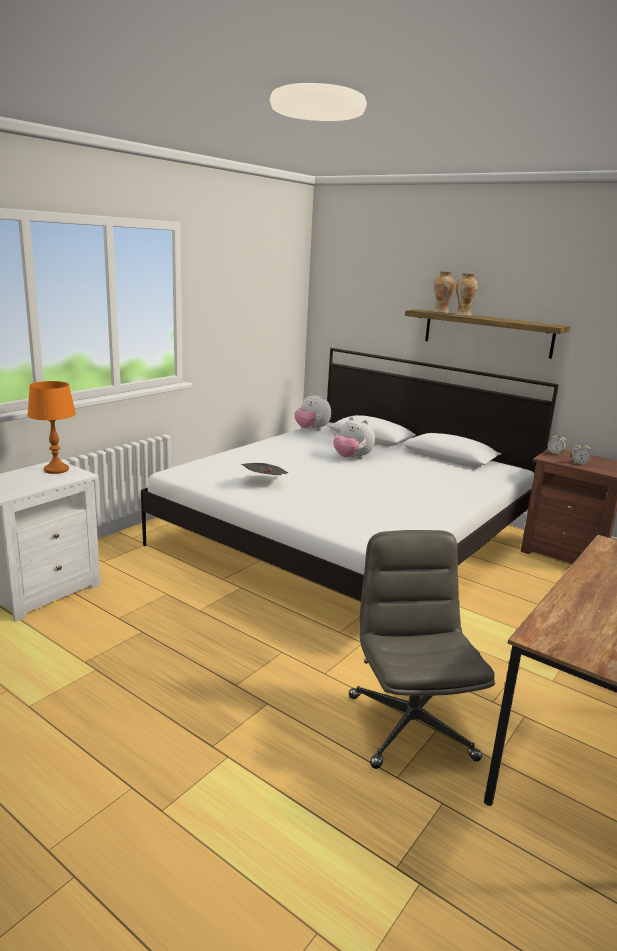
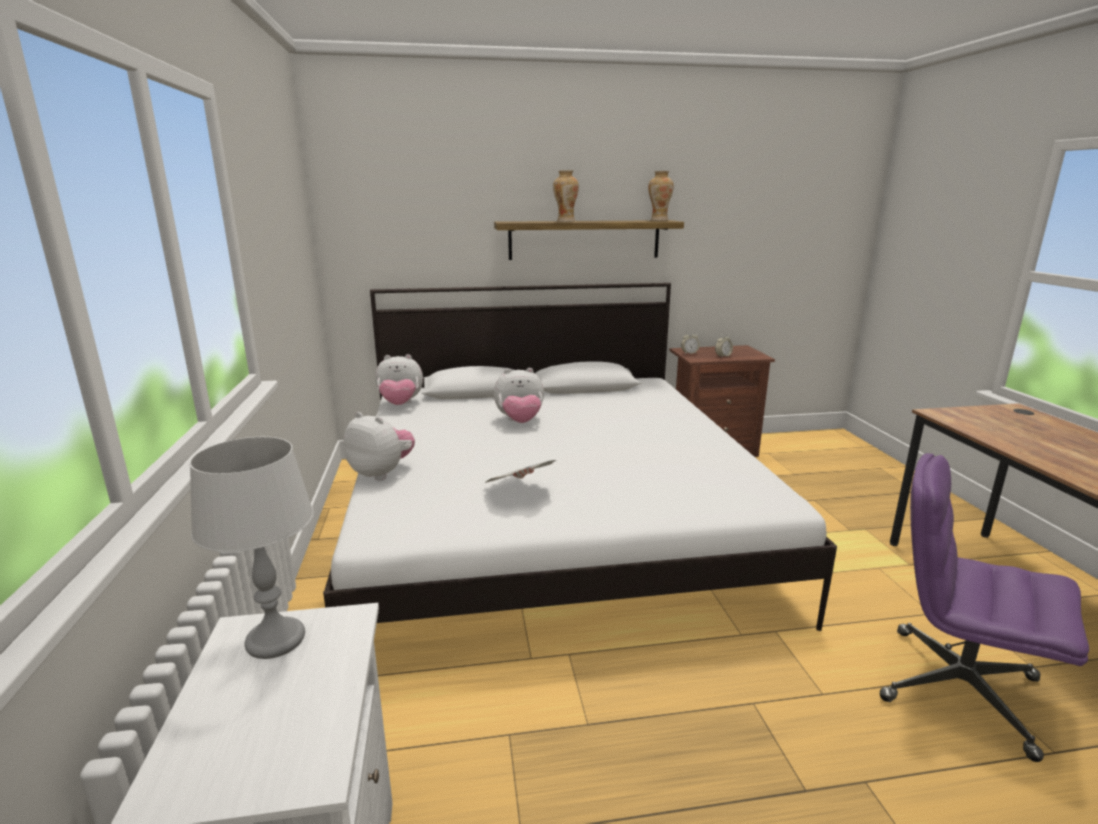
camera: 45 degrees left, 0 degrees up
(56, 469) = (274, 640): orange table lamp -> grey table lamp
(230, 454) = (382, 473): none -> plush toy
(409, 725) = (956, 688): grey office chair -> purple office chair
(441, 312) = (533, 221): vase -> vase (659, 220)

